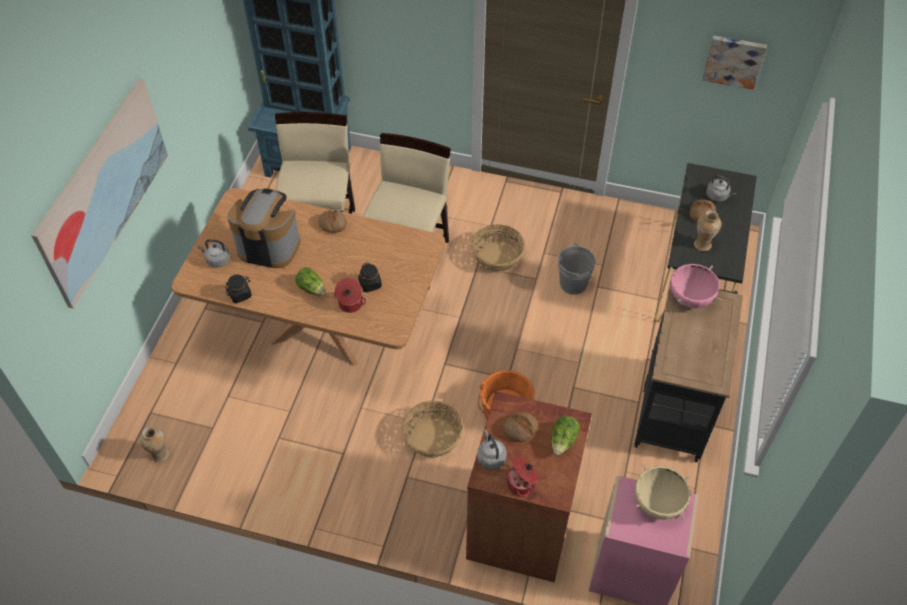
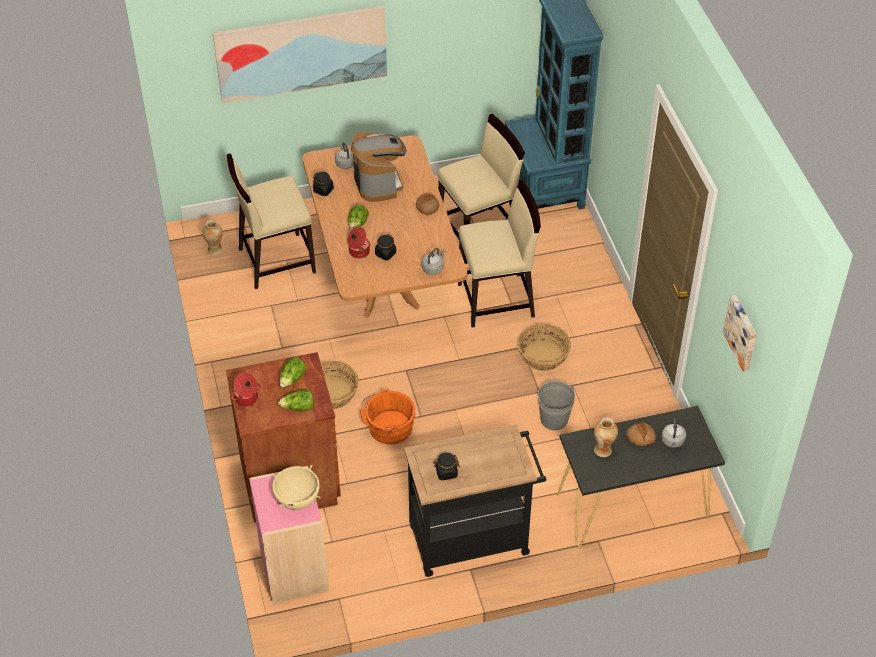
camera: 60 degrees right, 5 degrees down
(221, 406) = (276, 260): none -> beige chair
(490, 457) = (257, 372): grey kettle -> grey kettle (433, 268)
(520, 429) = (292, 379): bread -> lettuce
(690, 298) = (505, 444): pink cooking pot -> none
(701, 358) = (446, 472): none -> black jar

